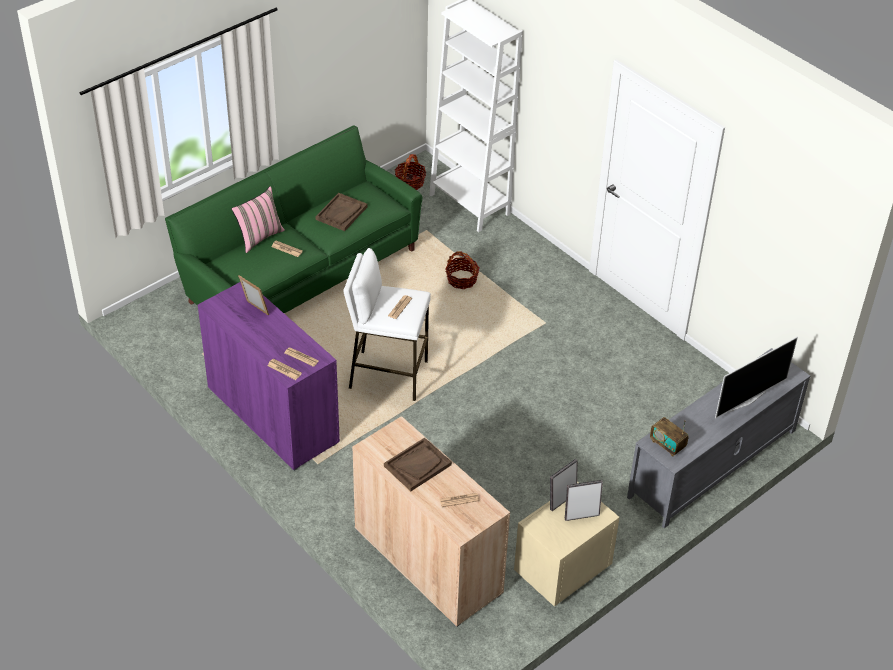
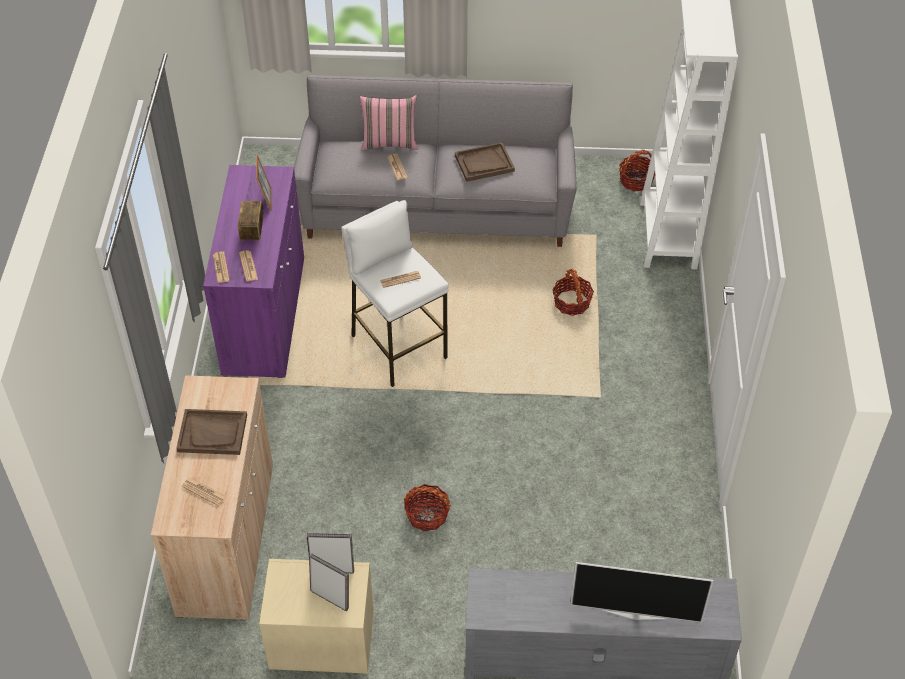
camera: 45 degrees right, 5 degrees up
(299, 272) = (437, 204): green sofa -> grey sofa
(530, 457) = (427, 515): none -> basket
(667, 445) = (495, 594): radio -> radio (252, 230)

